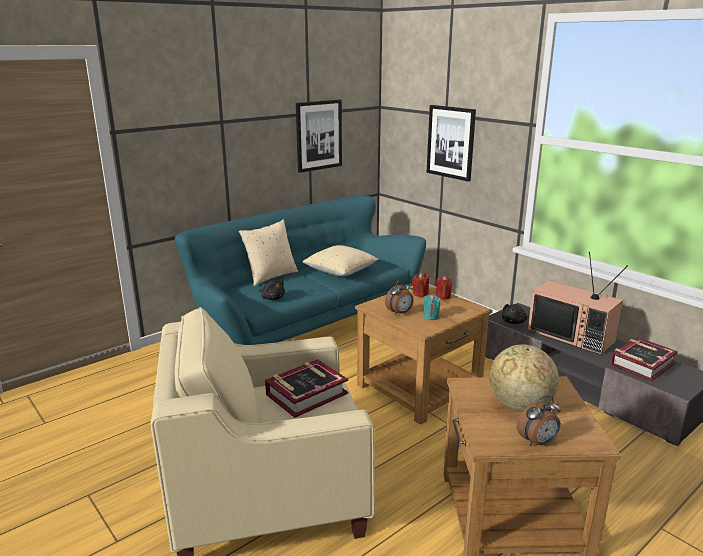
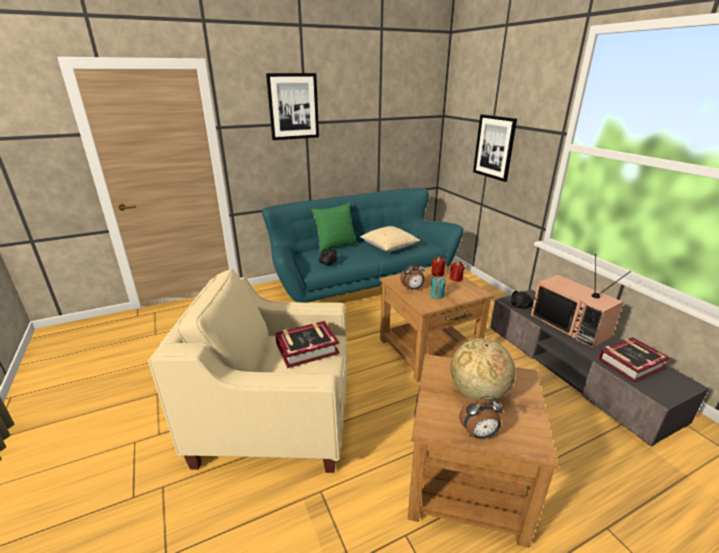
camera: 15 degrees right, 5 degrees up
(270, 276) = (335, 246): beige pillow -> green pillow
(318, 135) = (387, 137): picture -> picture (293, 106)

